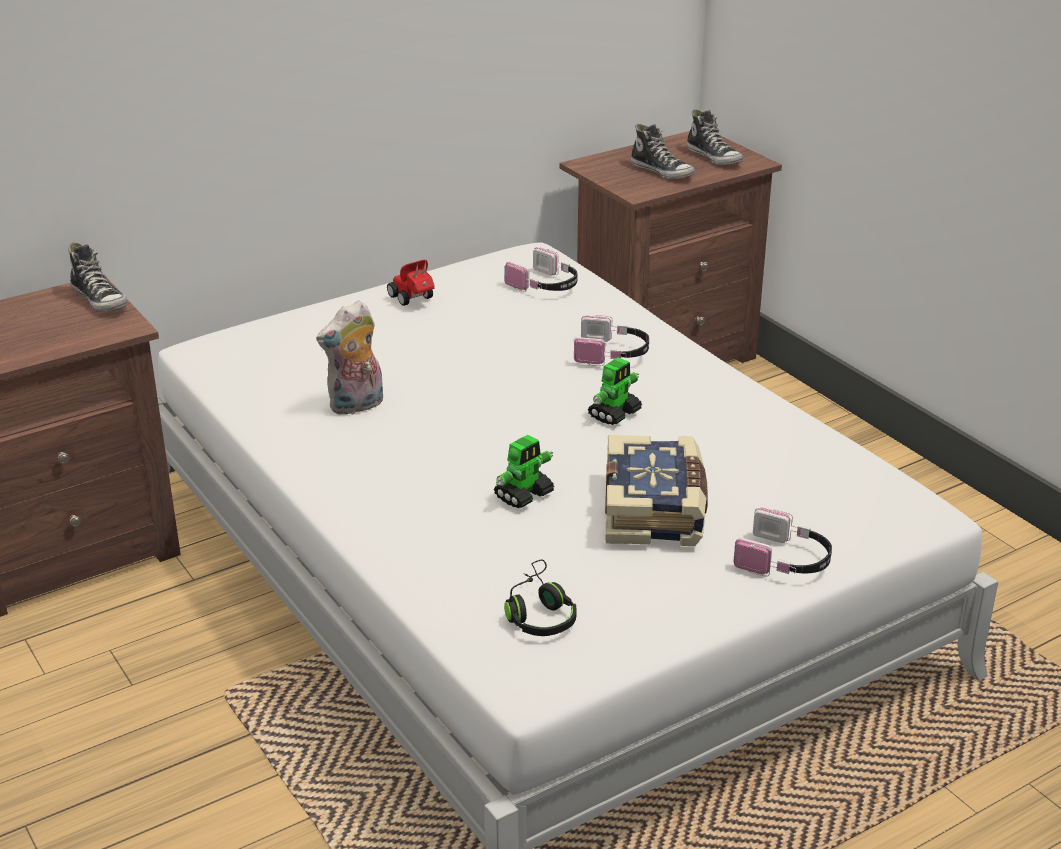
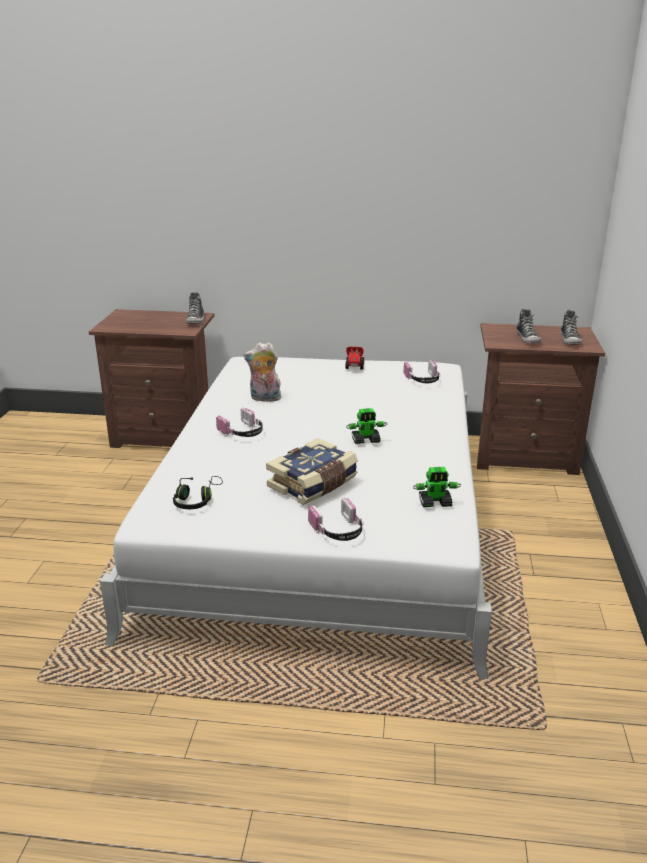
camera: 40 degrees right, 5 degrees down
(524, 495) = (268, 454): toy robot -> toy robot (435, 503)
(612, 353) = (408, 417): headphones -> headphones (243, 432)

